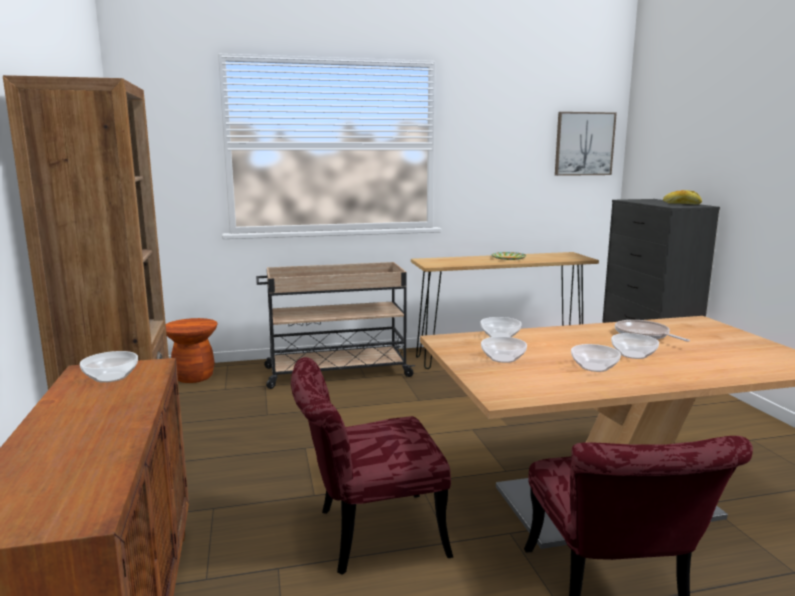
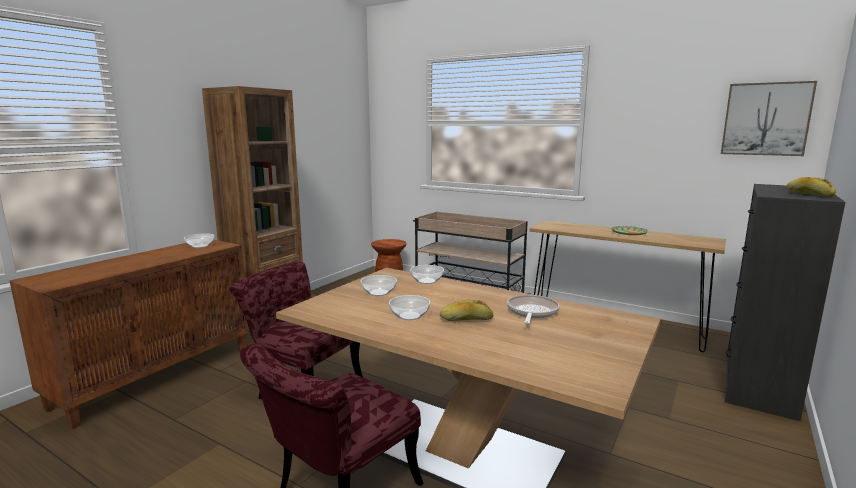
camera: 45 degrees right, 0 degrees up
(633, 355) = (466, 320): bowl -> bread

